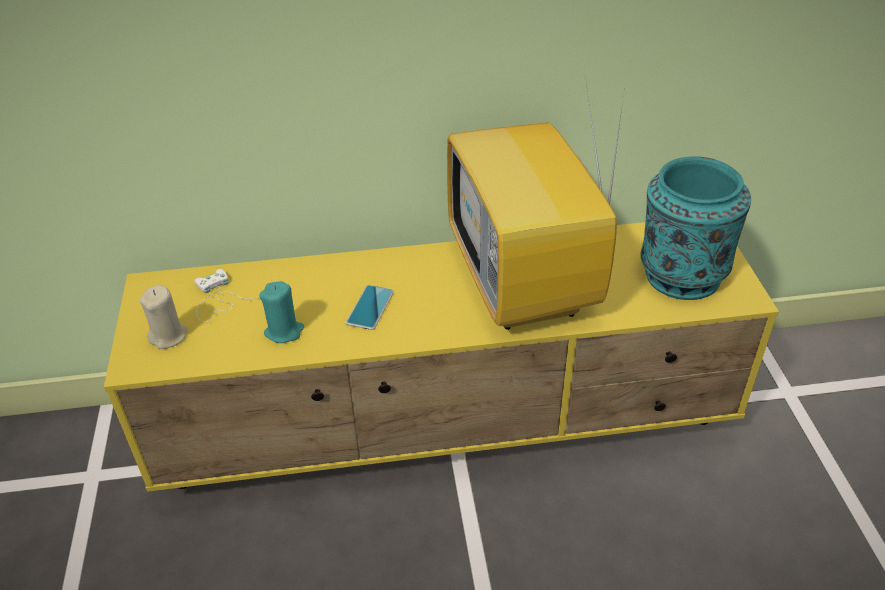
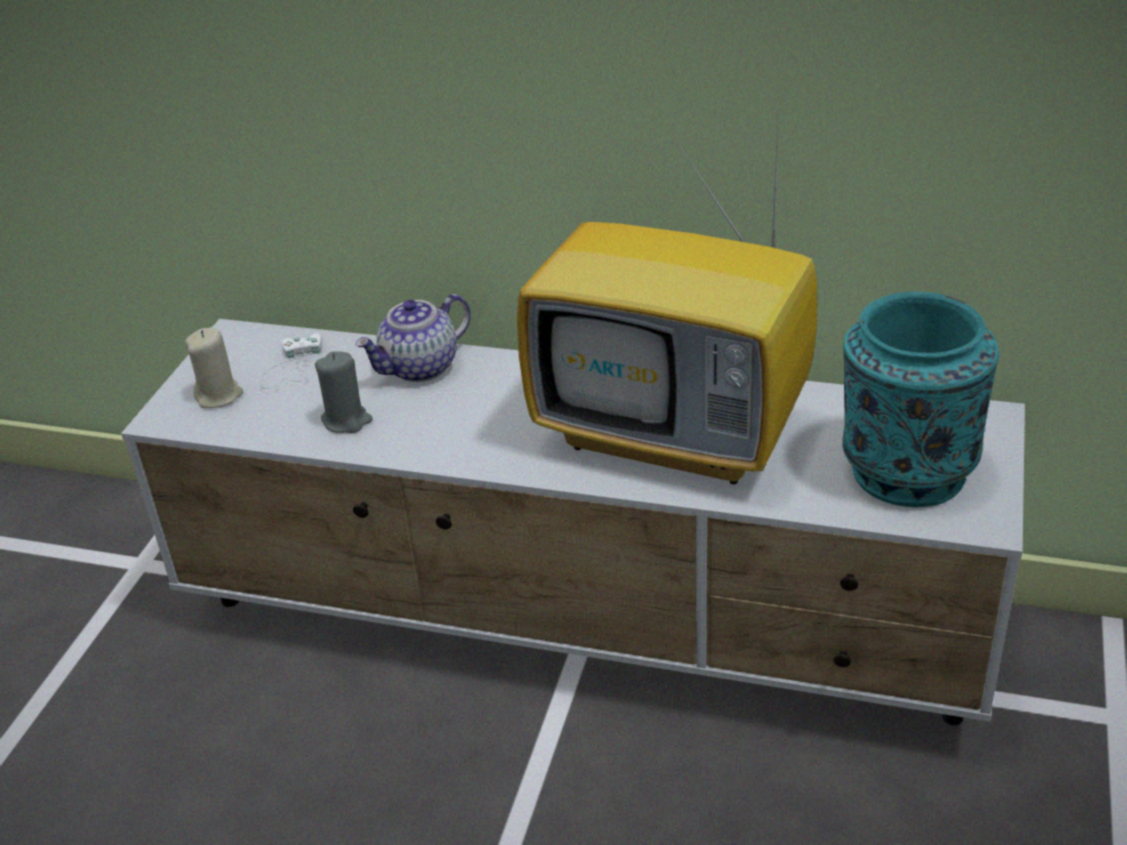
camera: 25 degrees right, 5 degrees down
(284, 331) = (346, 420): turquoise candle -> grey candle
(313, 278) = (420, 368): none -> teapot
(370, 308) = (463, 417): phone -> none
(448, 427) = (583, 625): yellow tv stand -> white tv stand
(525, 285) = (677, 435): television -> television turned 75 degrees counterclockwise

